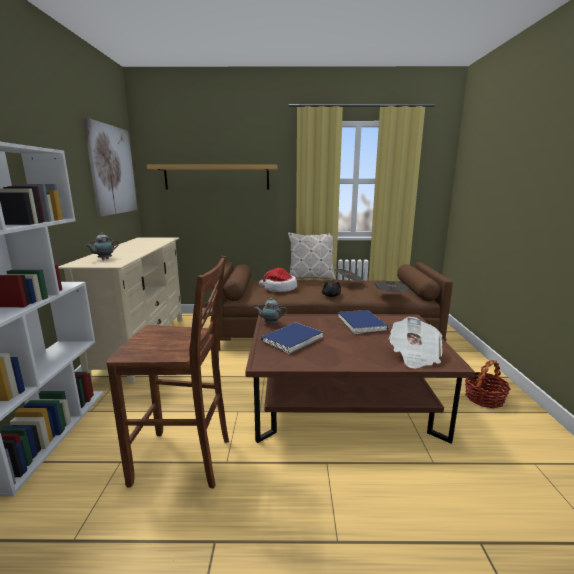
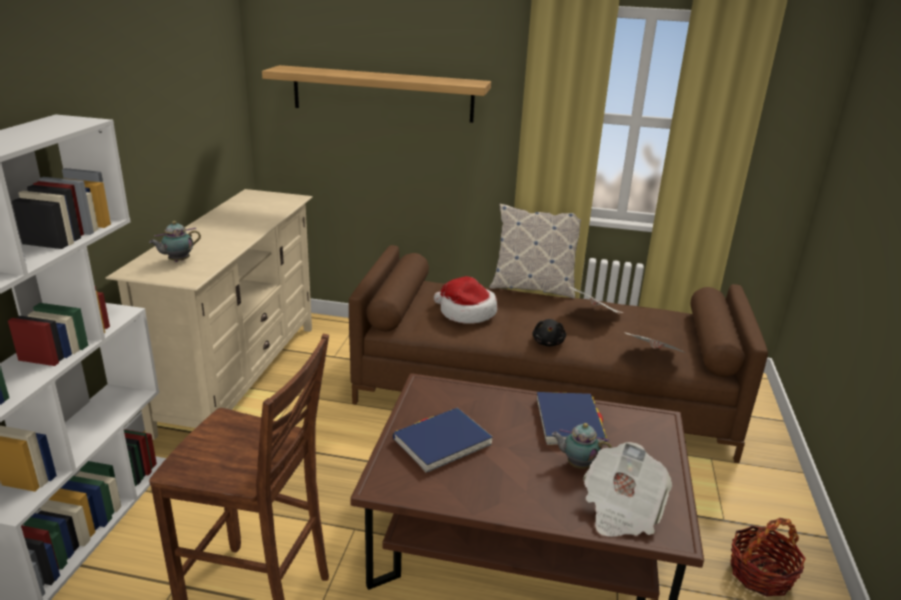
camera: 10 degrees right, 10 degrees up
(112, 170) = (204, 86): picture -> none
(270, 324) = (421, 400): teapot -> teapot (577, 464)

